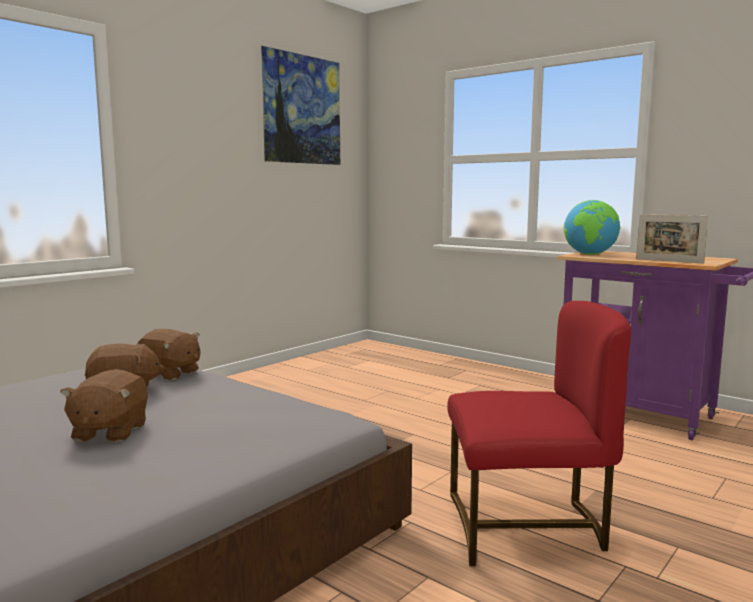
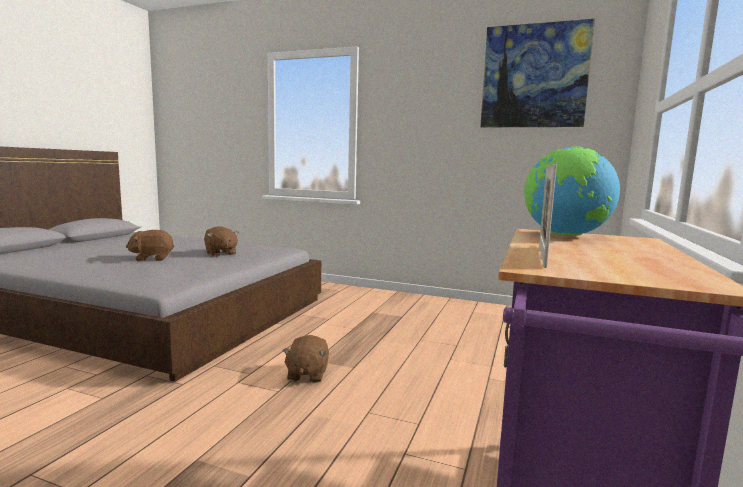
camera: 70 degrees right, 0 degrees up
(170, 374) = (257, 254): brown plush toy -> brown plush toy (307, 374)
(526, 527) = (166, 433): red chair -> none

